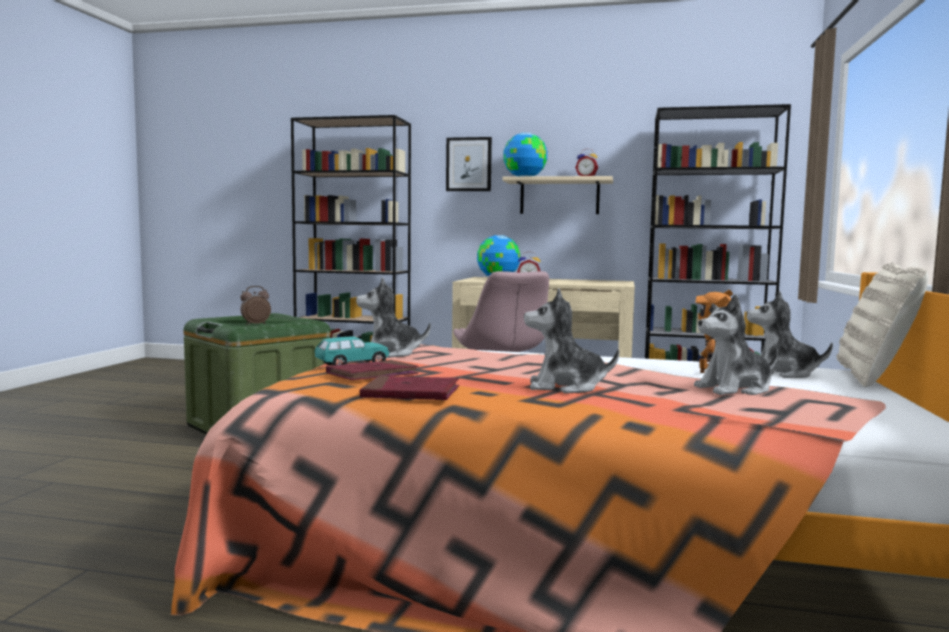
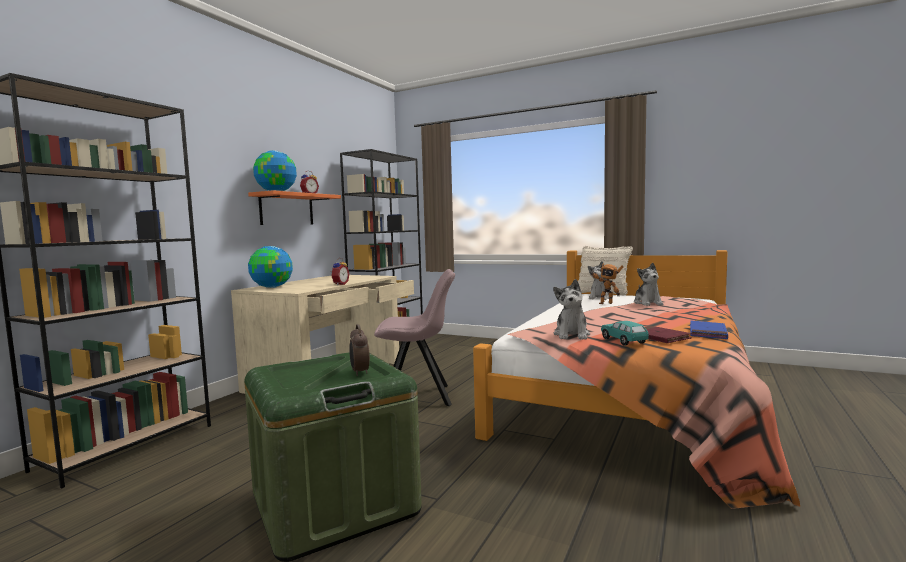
camera: 75 degrees left, 0 degrees up
(410, 394) = (708, 332): red book -> blue book
(468, 164) = (210, 173): picture -> none
(559, 196) = (287, 209): beige shelf -> orange shelf
(565, 387) = (672, 315): plush toy -> none

